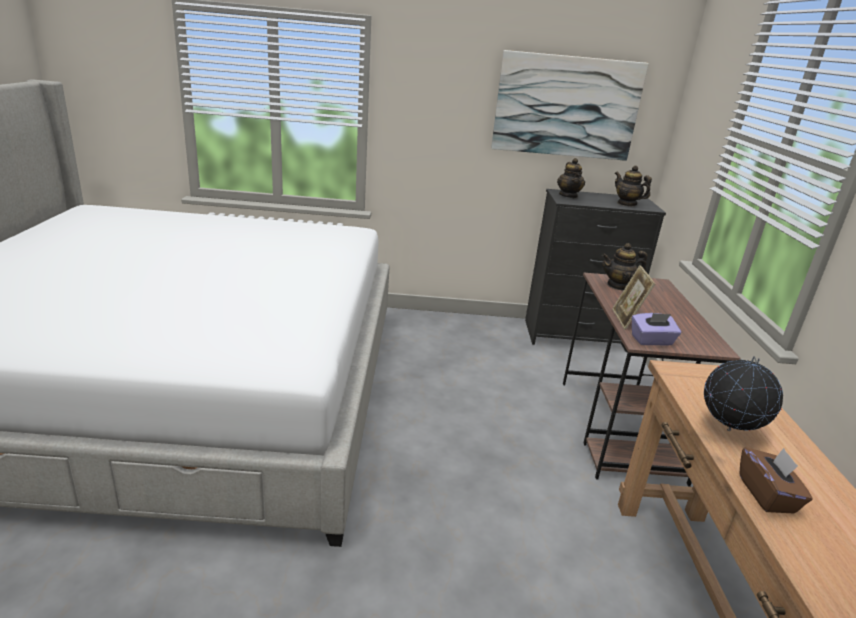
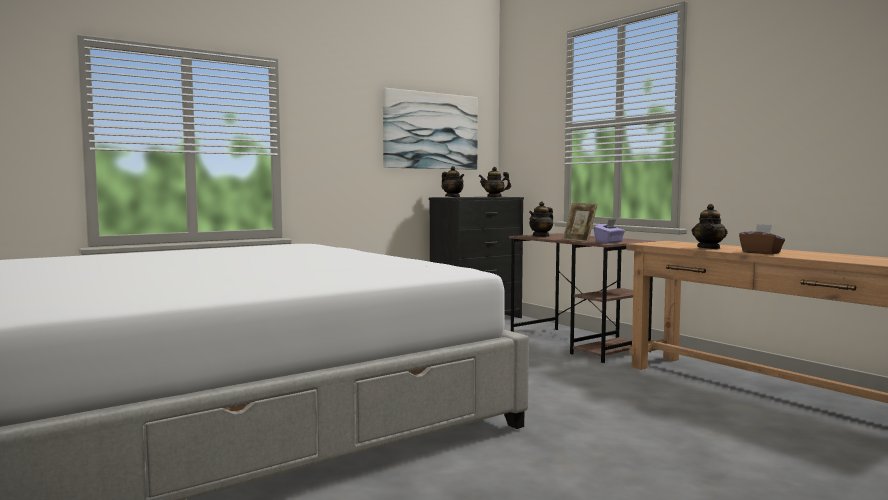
camera: 35 degrees left, 20 degrees down
(728, 431) = (709, 248): globe -> teapot

